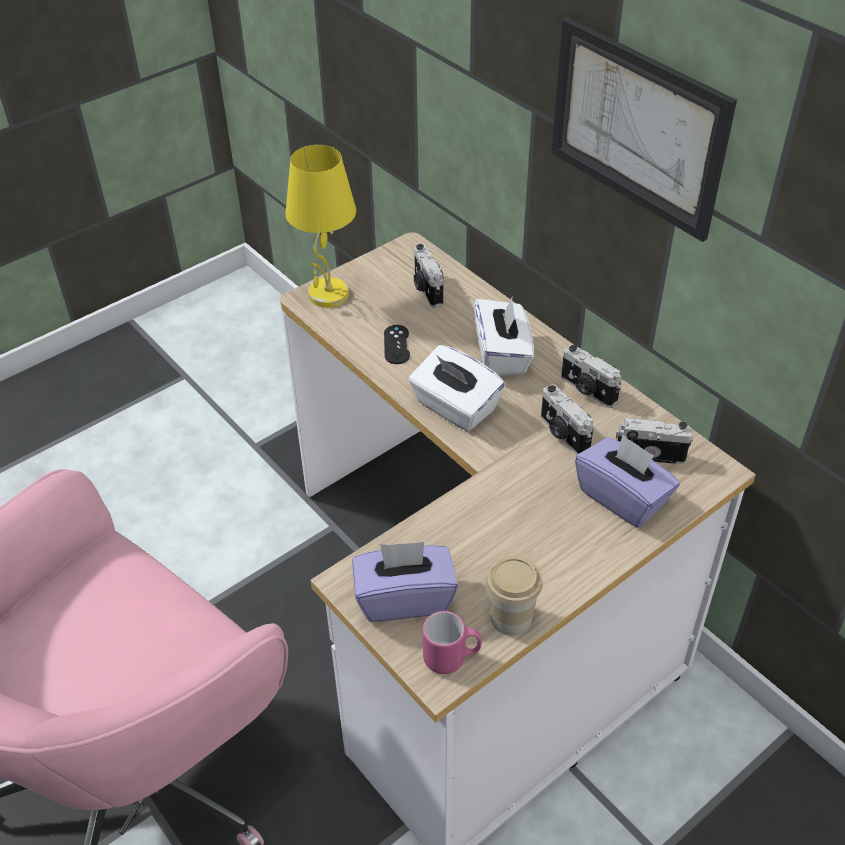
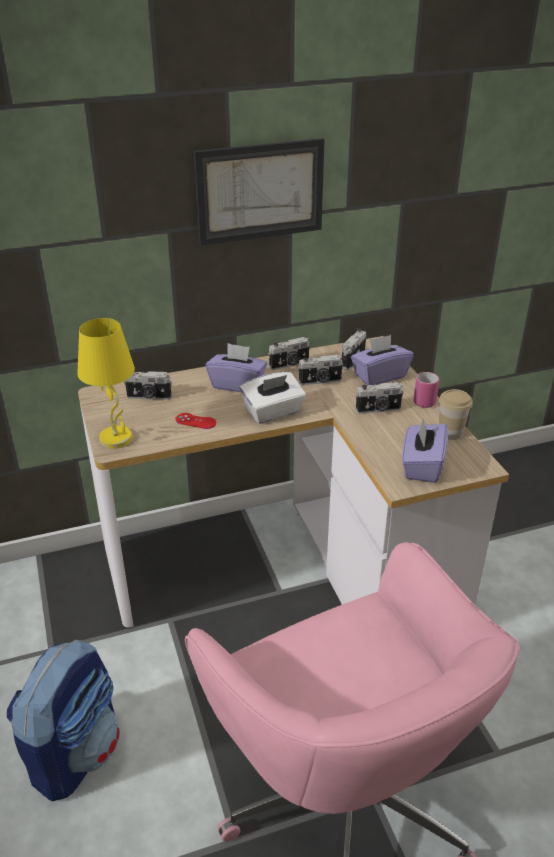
camera: 70 degrees left, 10 degrees down
(140, 519) = (75, 752): none -> backpack
(396, 344) = (195, 421): black game controller -> red game controller
(452, 658) = (472, 459): pink mug -> pink mug (425, 400)
(502, 355) = (237, 384): white tissue box -> purple tissue box
(525, 517) = (378, 410): none -> camera

